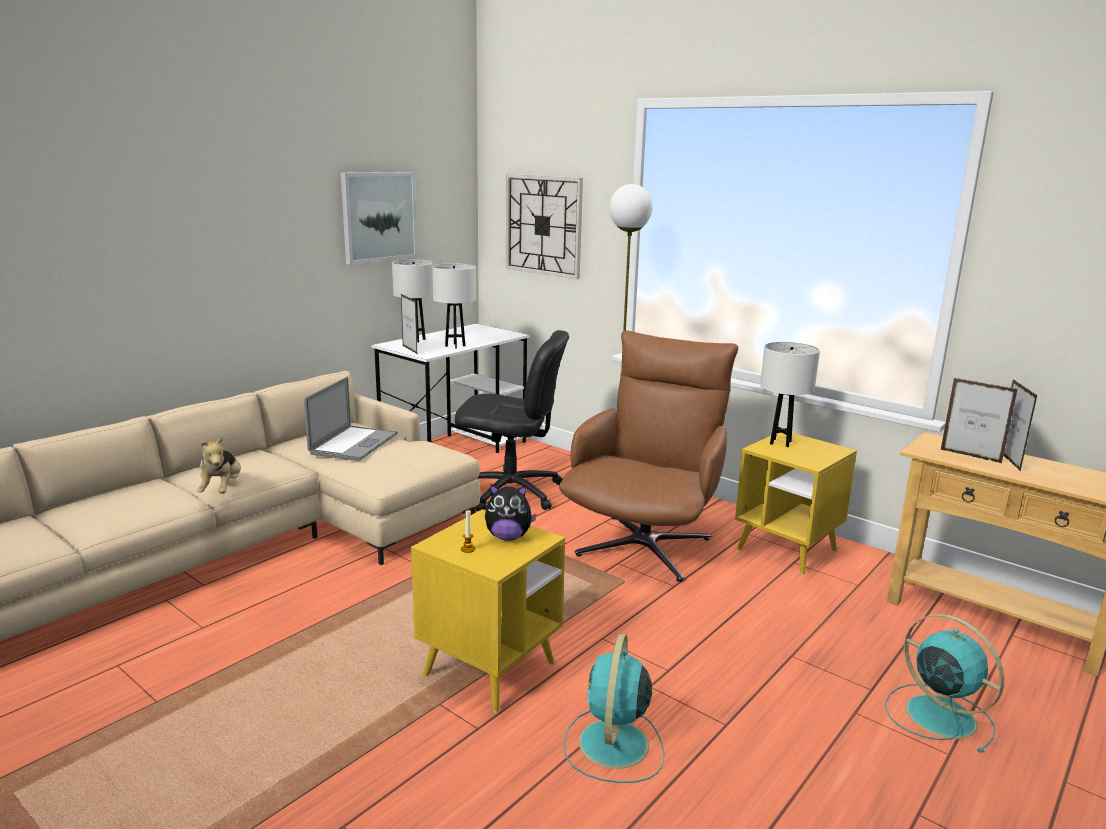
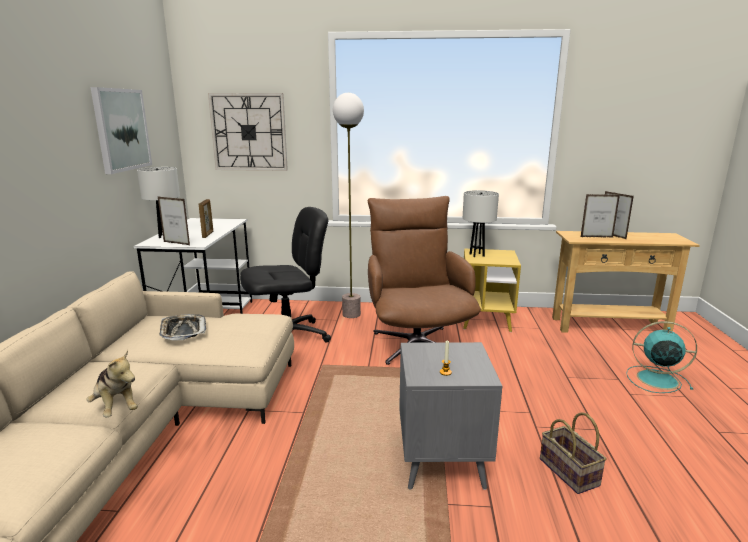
camera: 35 degrees left, 0 degrees up
(354, 444) = (183, 331): laptop -> tray
(455, 346) = (208, 234): white table lamp -> picture frame
(489, 669) = (442, 462): yellow side table -> grey side table
(508, 537) = (452, 354): plush toy -> none
(613, 746) = (570, 472): turquoise fan -> basket

